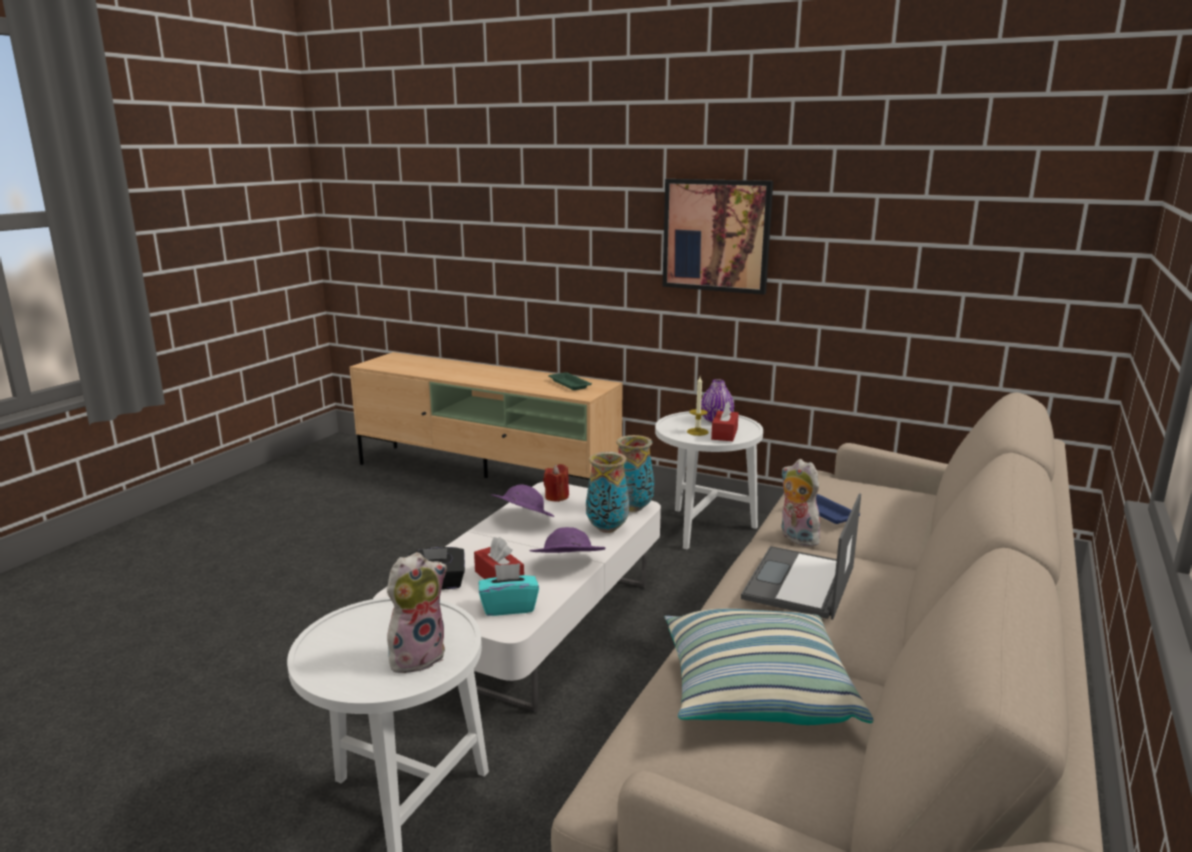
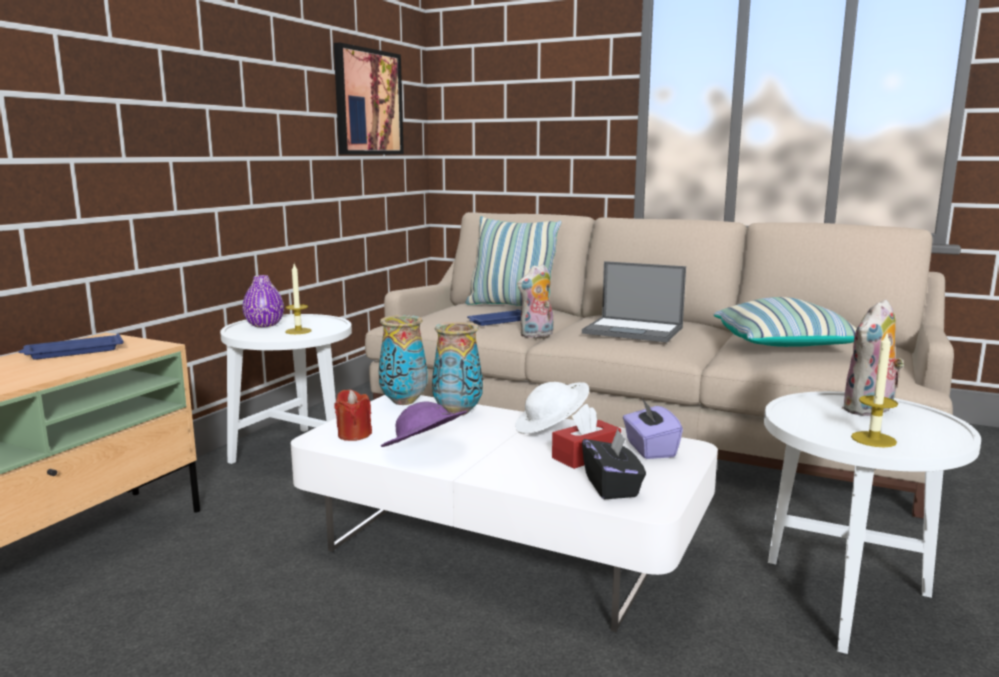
camera: 90 degrees left, 5 degrees down
(345, 636) = (873, 439): none -> candle
(417, 656) = (869, 410): plush toy -> plush toy turned 90 degrees counterclockwise
(509, 607) = (649, 449): turquoise tissue box -> purple tissue box
(567, 566) = (551, 427): purple hat -> white hat
(569, 384) = (72, 352): green tray -> blue tray
(716, 235) = (186, 105): picture -> picture (368, 102)
(724, 434) = (318, 323): red tissue box -> none
(919, 518) = (511, 306): none -> pillow

